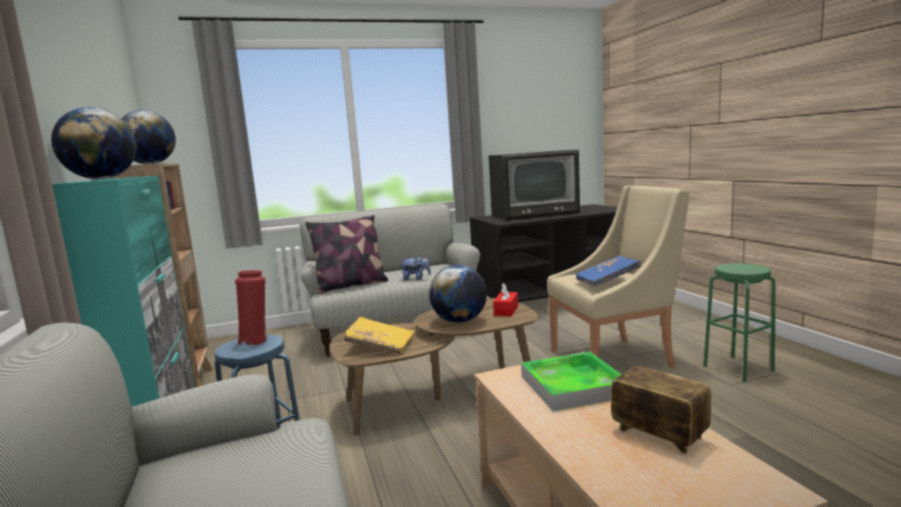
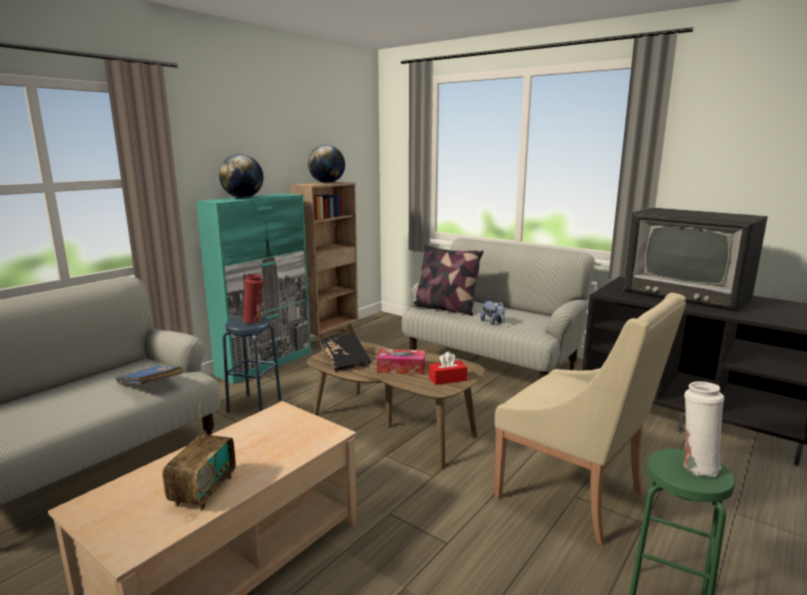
camera: 55 degrees right, 5 degrees up
(380, 346) = (345, 361): yellow book -> black book
(459, 321) = (401, 368): globe -> tissue box
(573, 386) = (277, 441): tray -> none
(607, 280) = (551, 398): blue book -> blue book (150, 385)
(740, 266) = (696, 466): none -> white vase

